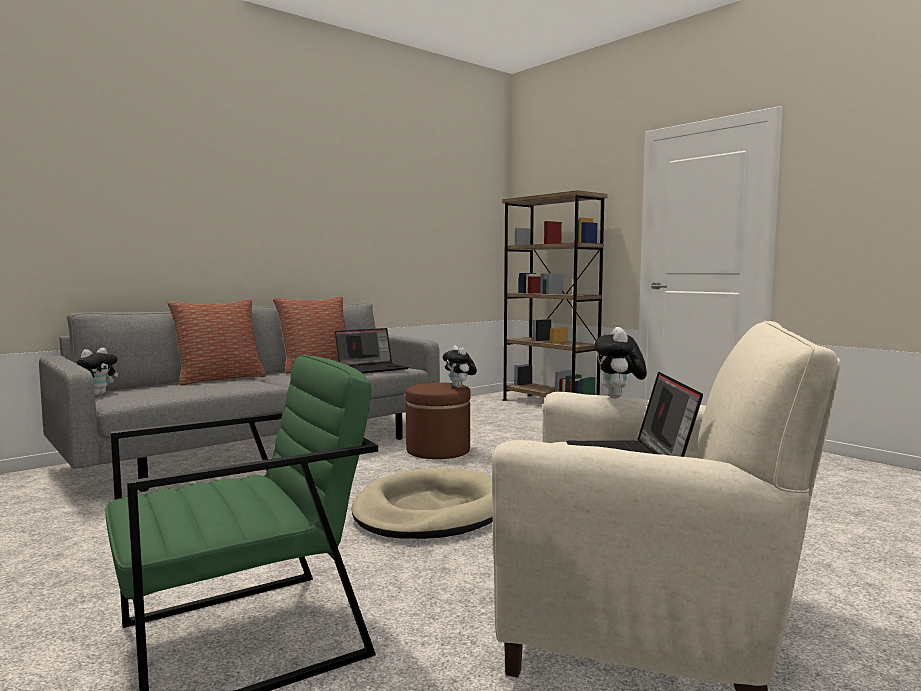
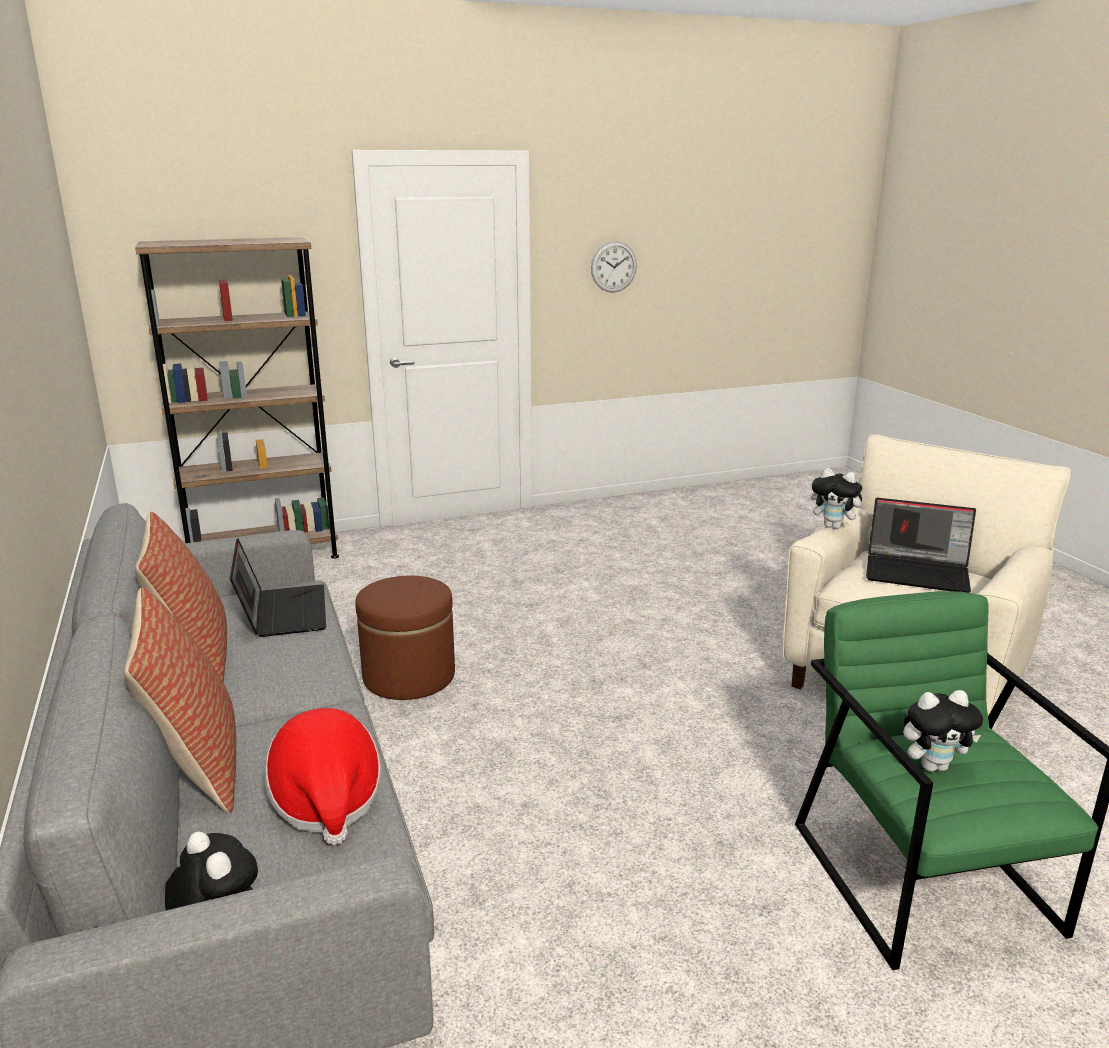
camera: 70 degrees left, 15 degrees up
(184, 391) = (326, 801): none -> hat
(431, 511) = (638, 722): beige dog bed -> none
(459, 387) = (427, 580): plush toy -> plush toy (933, 766)
(870, 205) = (613, 267): none -> wall clock

